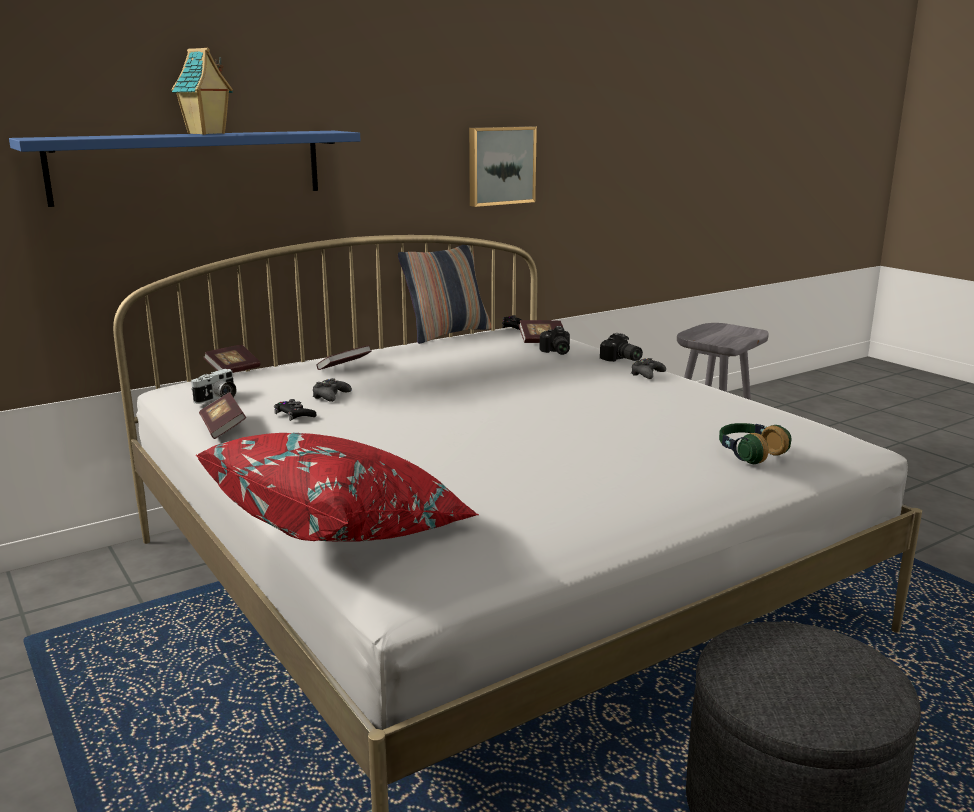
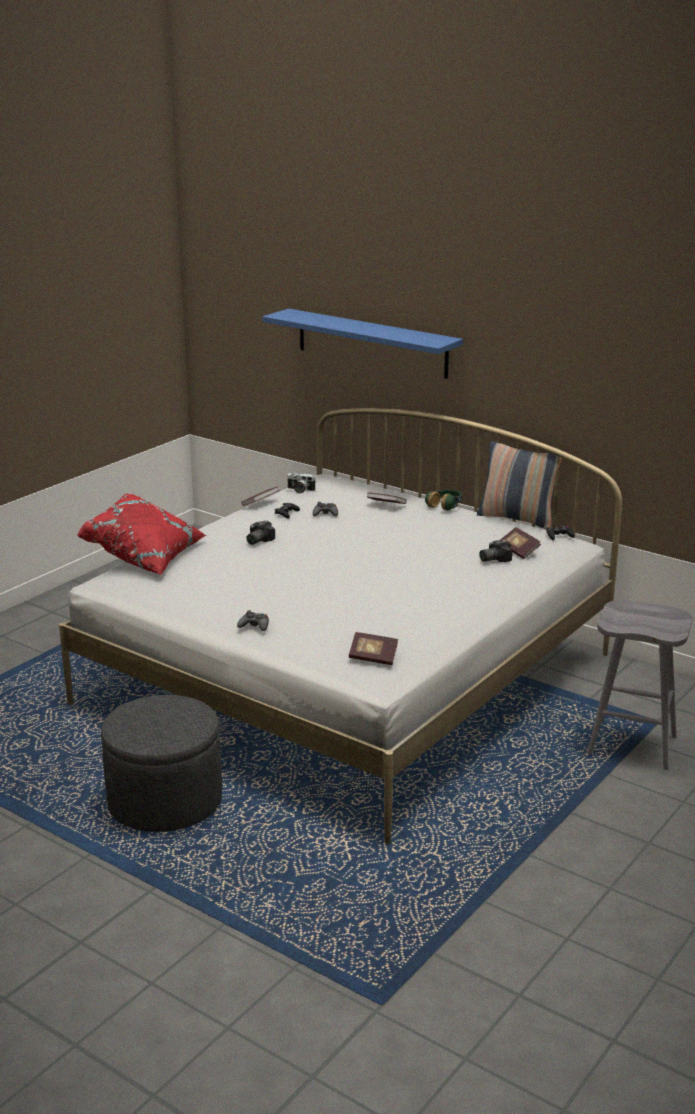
camera: 70 degrees right, 5 degrees up
(206, 133) = (368, 327): toy house -> none
(233, 370) = (359, 481): book -> book (373, 657)
(500, 165) = (601, 396): picture -> none
(621, 359) = (497, 583): camera -> camera (257, 541)
(647, 374) = (462, 595): black game controller -> black game controller (254, 626)
(749, 454) = (311, 639): headphones -> headphones (445, 506)

